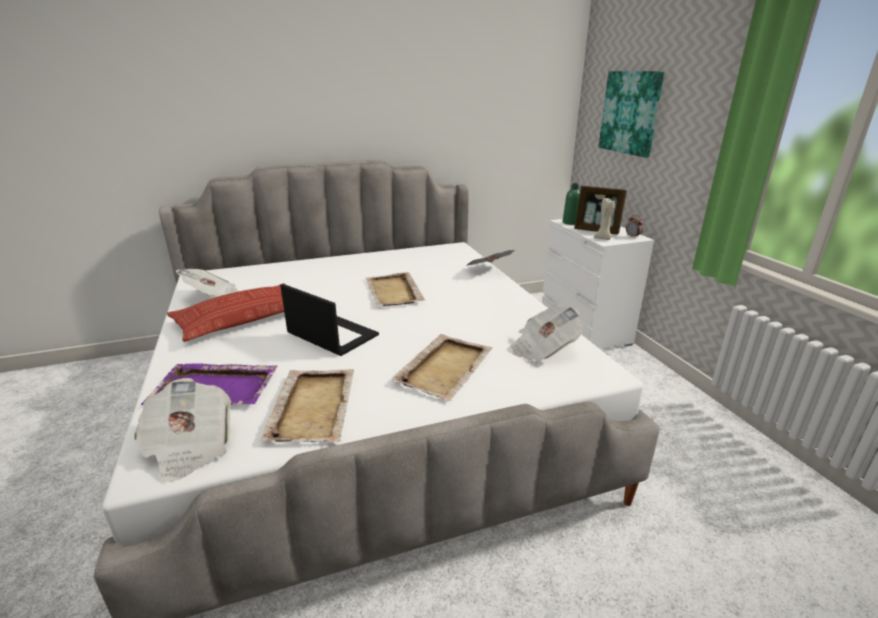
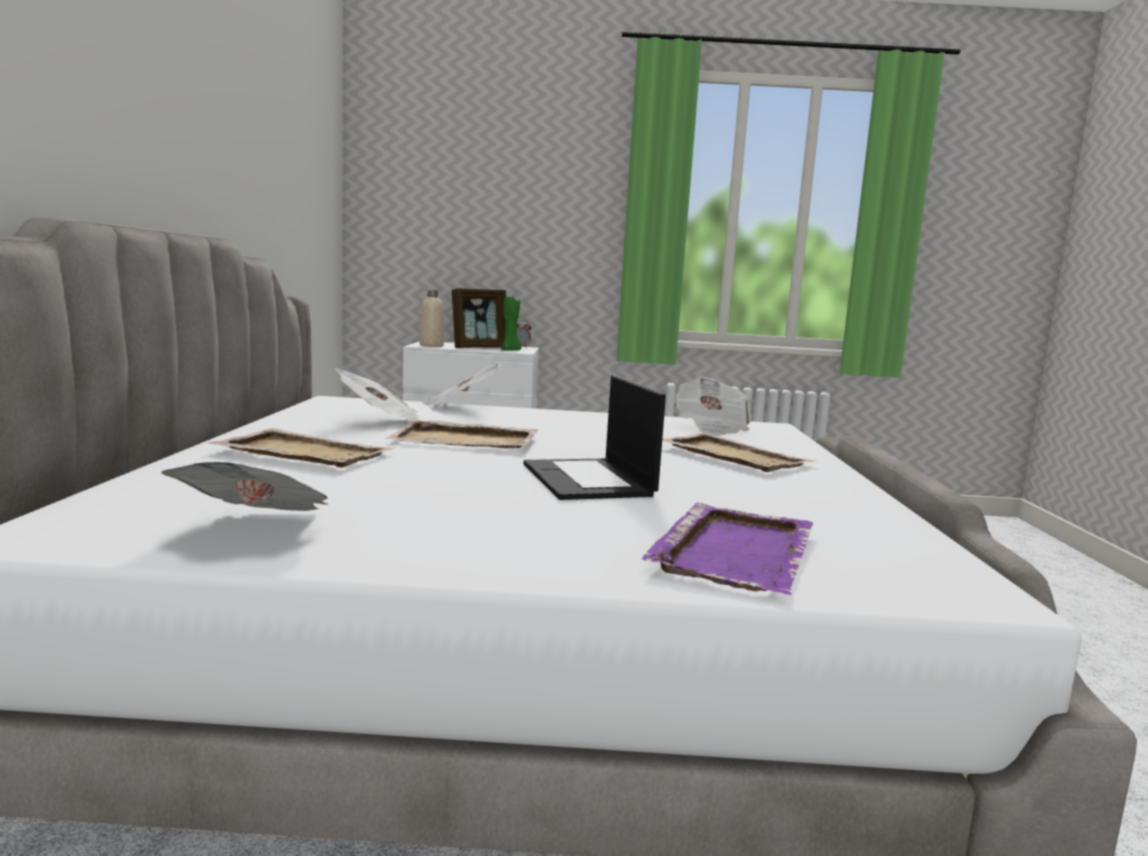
camera: 70 degrees left, 15 degrees down
(189, 447) = (916, 573): newspaper -> newspaper (381, 420)
(242, 319) = (440, 518): pillow -> none
(313, 406) = (808, 508): beige tray -> beige tray (302, 453)
(331, 334) = (589, 480): laptop -> laptop turned 75 degrees counterclockwise
(570, 222) = (431, 346): green bottle -> beige bottle
(603, 239) = (510, 350): beige candle -> green candle
(630, 112) = (460, 201): picture -> none

